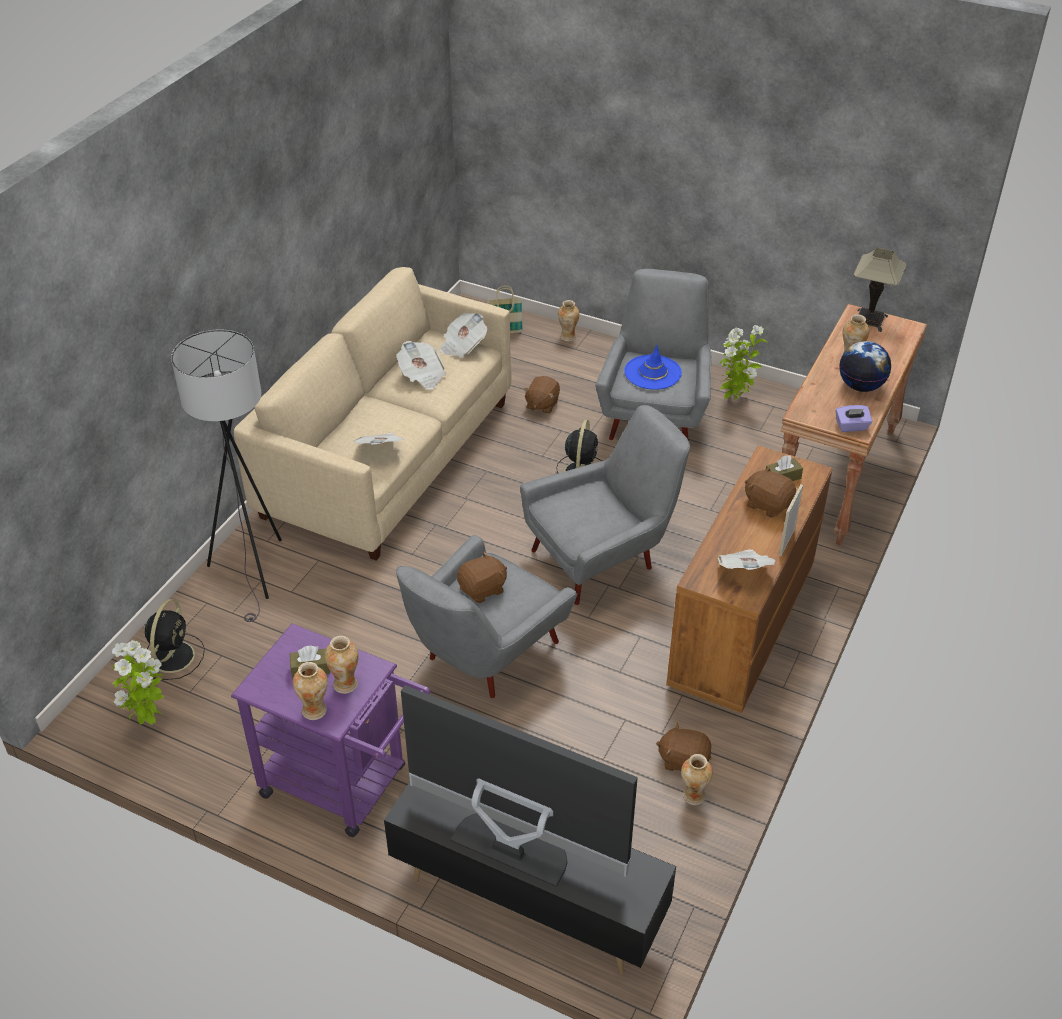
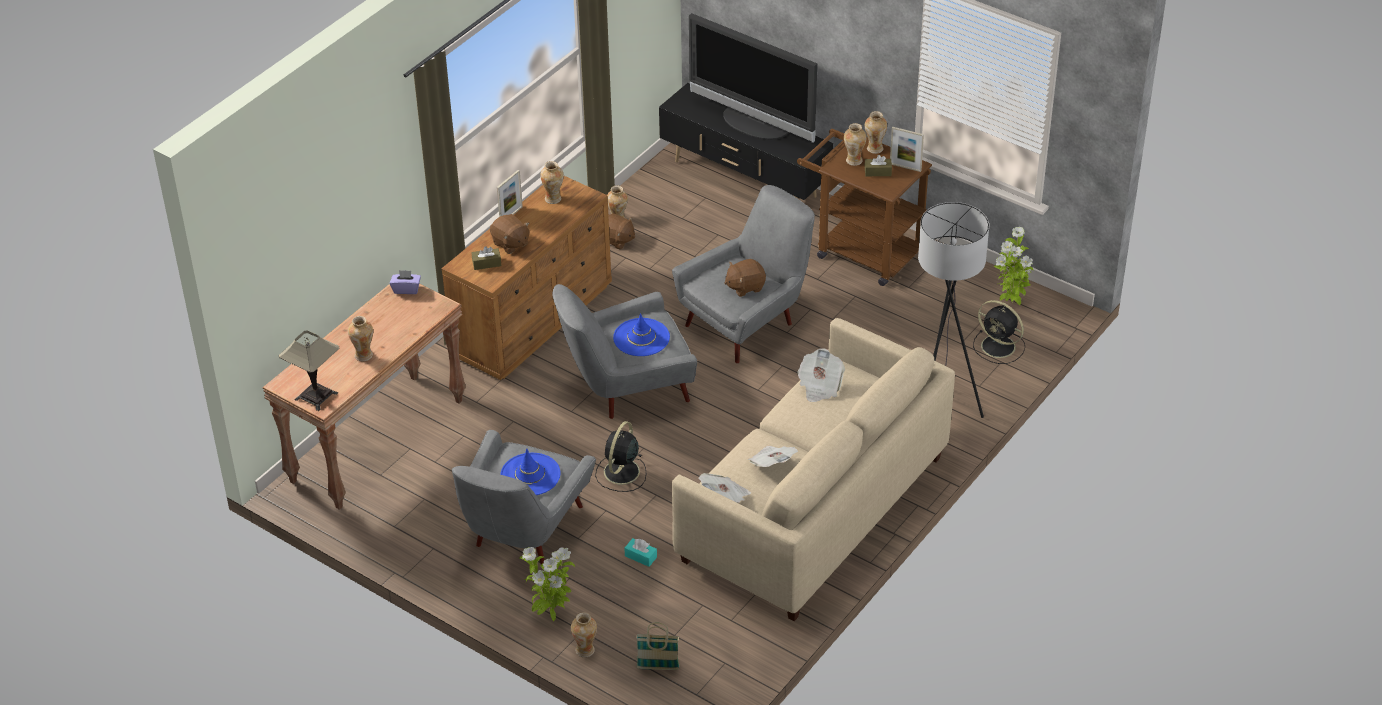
camera: 170 degrees left, 0 degrees up
(174, 655) = (999, 347): black fan -> black fan turned 75 degrees counterclockwise
(270, 681) = (905, 167): none -> picture frame
(344, 785) = (861, 250): purple cart -> brown cart
(542, 404) = (640, 556): brown plush toy -> turquoise tissue box
(589, 513) = (641, 337): none -> blue hat
(734, 400) = (432, 539): potted plant -> potted plant (551, 615)
(744, 571) = (553, 199): newspaper -> vase
(861, 386) = (373, 326): globe -> none

